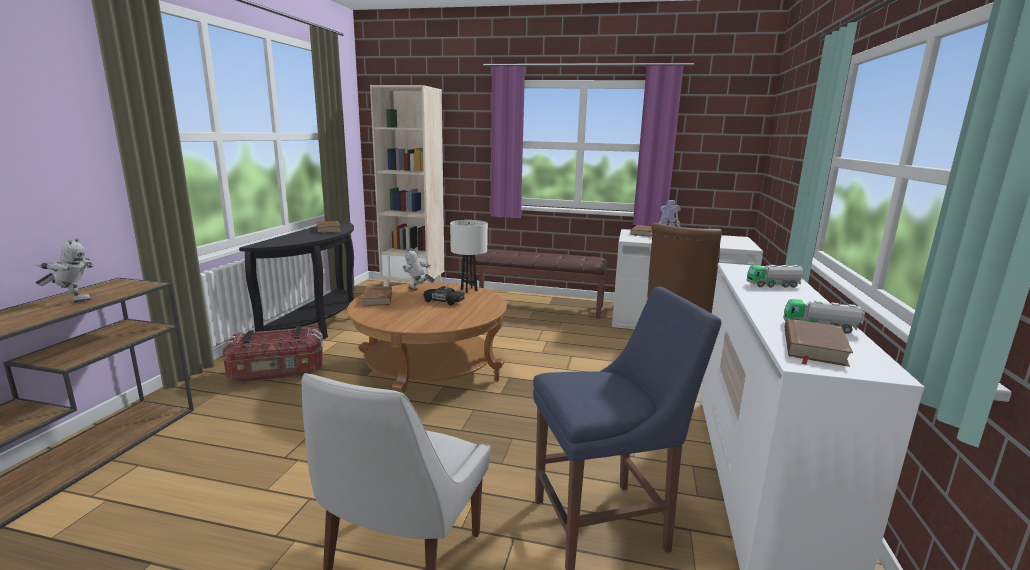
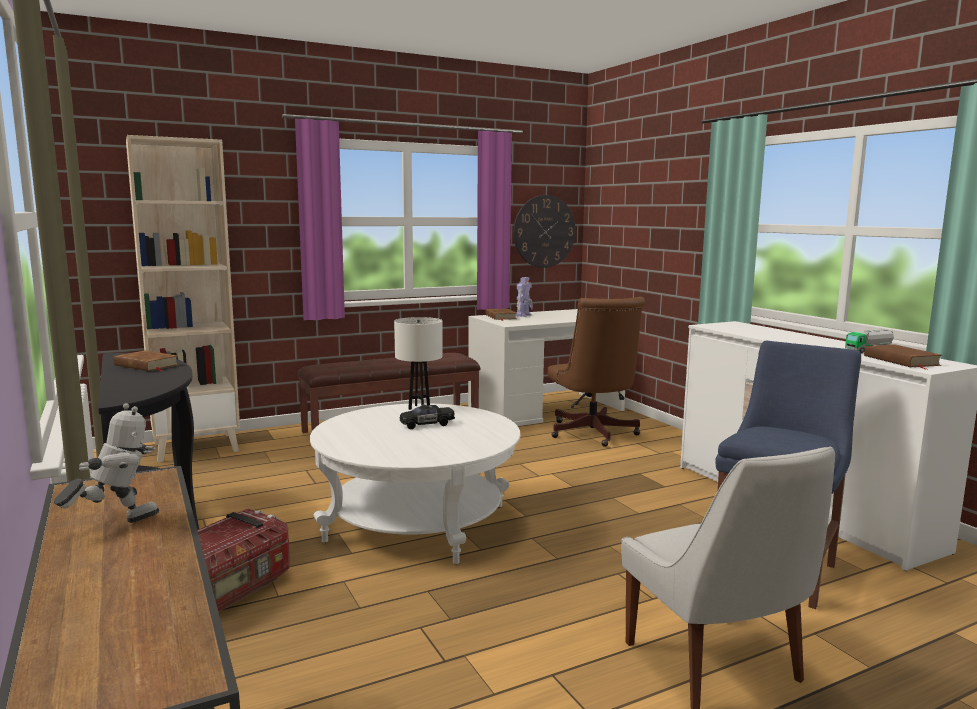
camera: 40 degrees left, 5 degrees down
(378, 299) = (347, 440): brown book -> none
(418, 291) = (367, 422): toy robot -> none
(430, 372) = (418, 523): brown coffee table -> white coffee table
(716, 159) = (544, 231): none -> wall clock
(773, 285) = (769, 333): toy truck -> none

